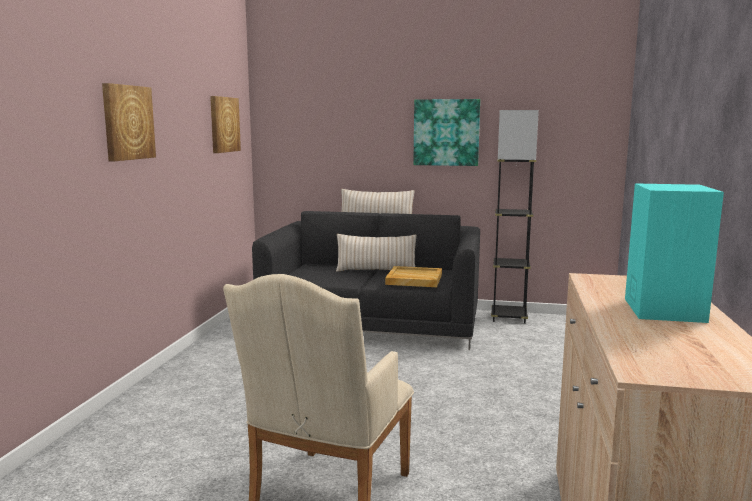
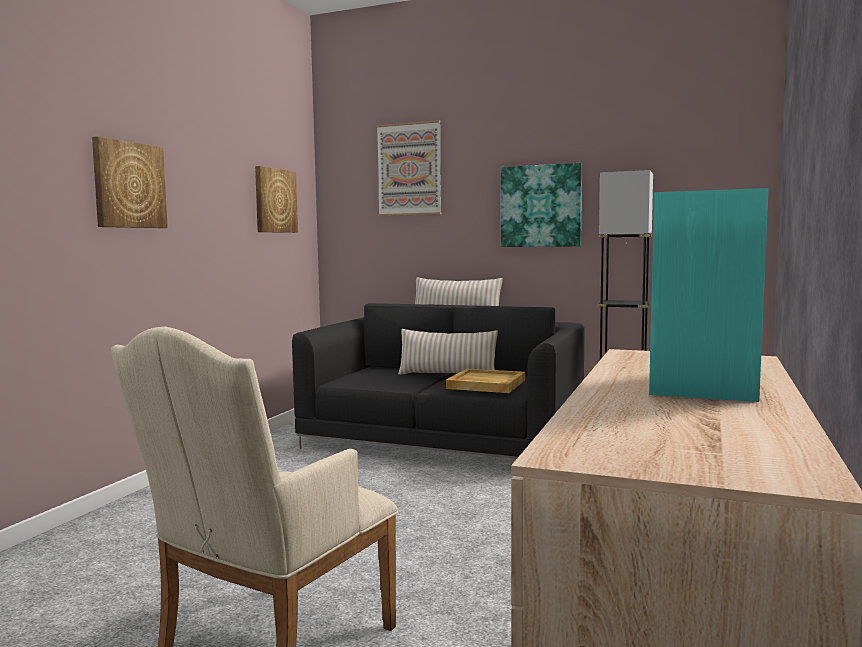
camera: 10 degrees right, 5 degrees down
(335, 97) = (409, 169): none -> picture

